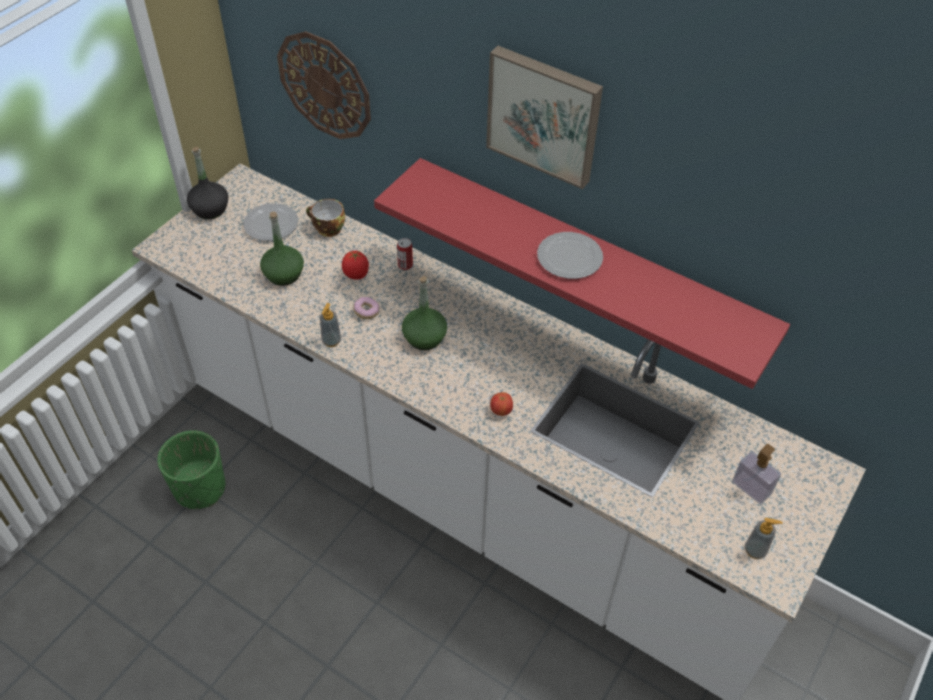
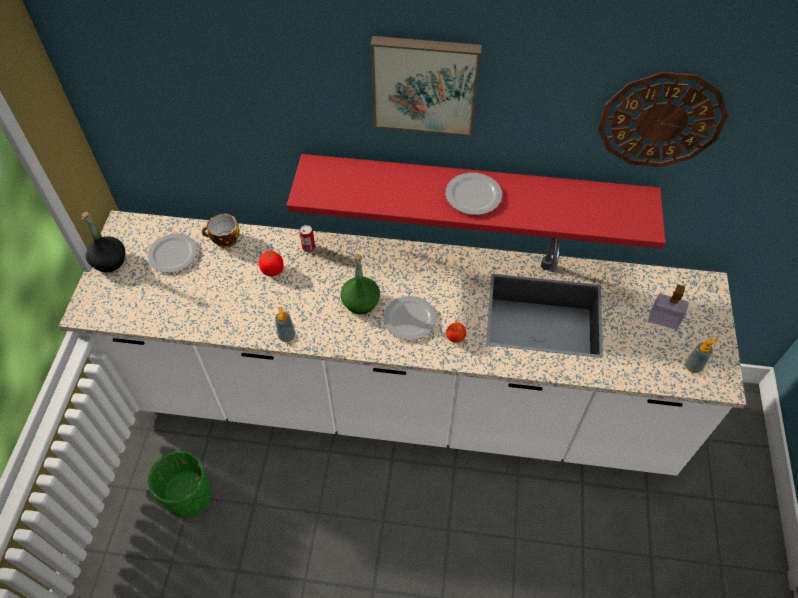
camera: 25 degrees left, 5 degrees up
(284, 274) = (211, 294): green bottle -> none
(325, 85) = (191, 118): wall clock -> wall clock (661, 120)
(366, 312) = (301, 299): donut -> none
(464, 373) = (409, 319): none -> plate

